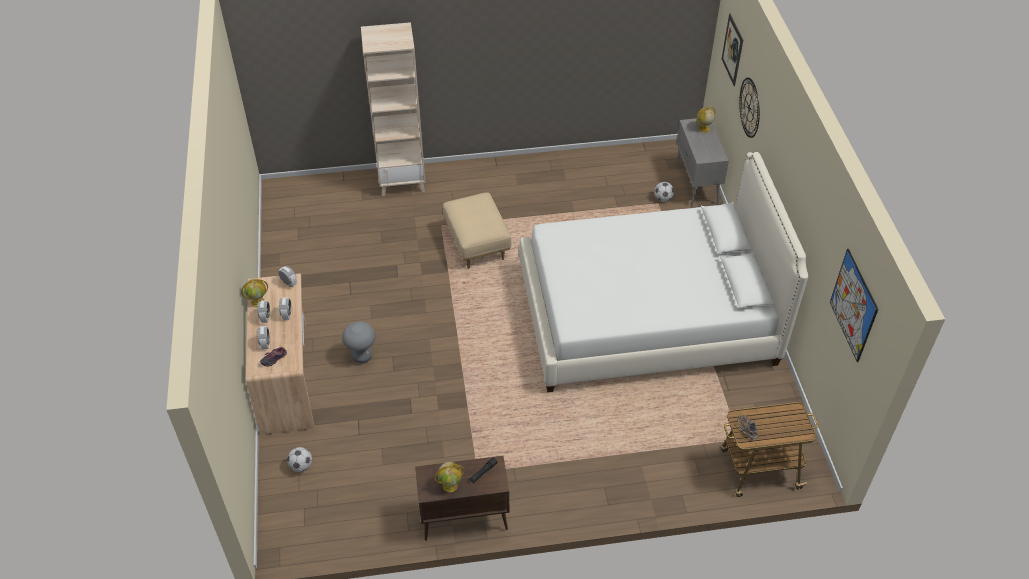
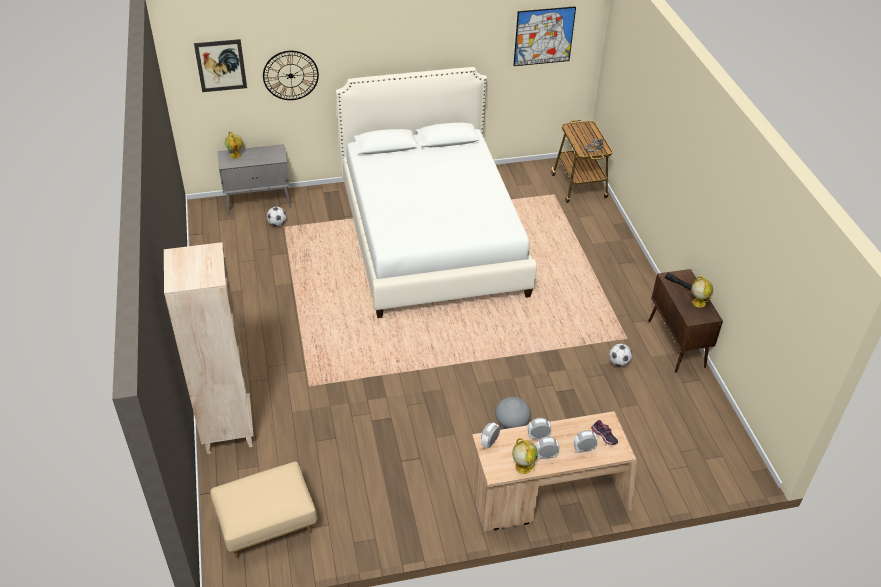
camera: 95 degrees left, 5 degrees down
(301, 466) = (658, 468): football -> football (619, 362)
(477, 244) = (339, 354): beige ottoman -> beige ottoman (267, 525)

